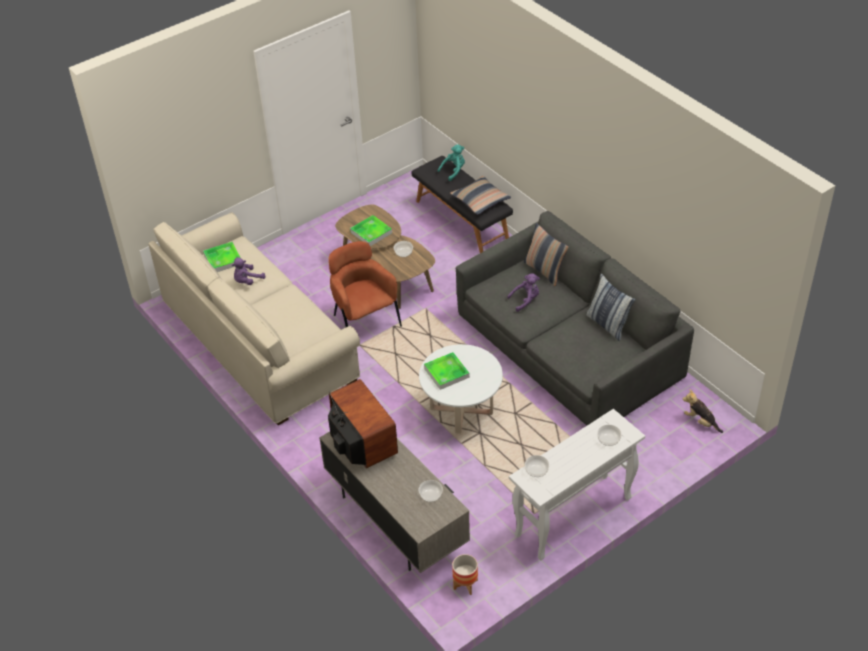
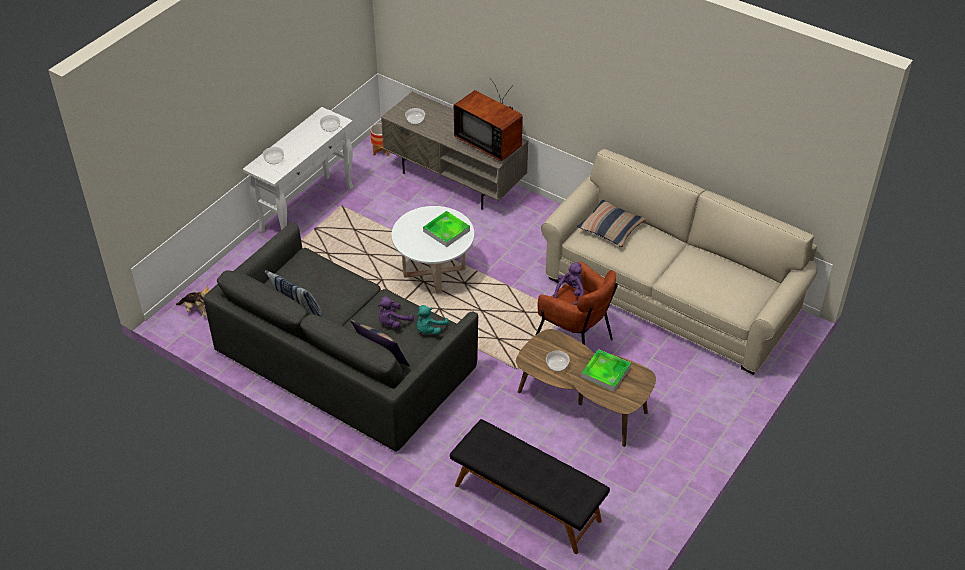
camera: 160 degrees right, 0 degrees up
(223, 259) = (741, 287): tray -> none
(247, 281) = (697, 270): purple plush toy -> purple plush toy (570, 293)
(454, 171) = (549, 491): turquoise plush toy -> turquoise plush toy (429, 330)
(480, 200) = (494, 450): pillow -> pillow (611, 228)

